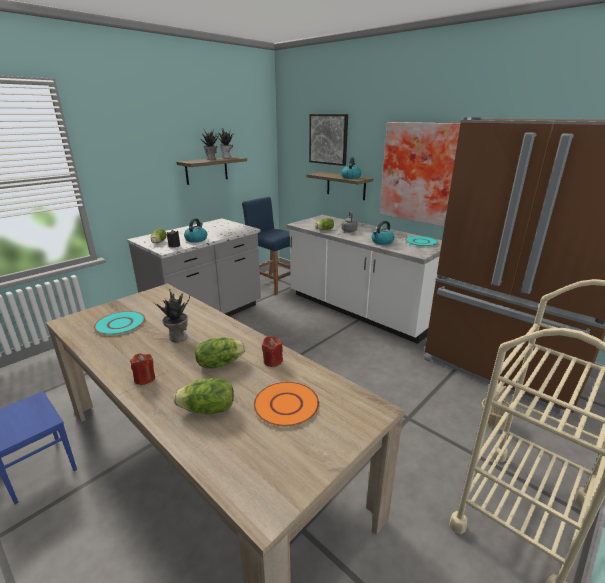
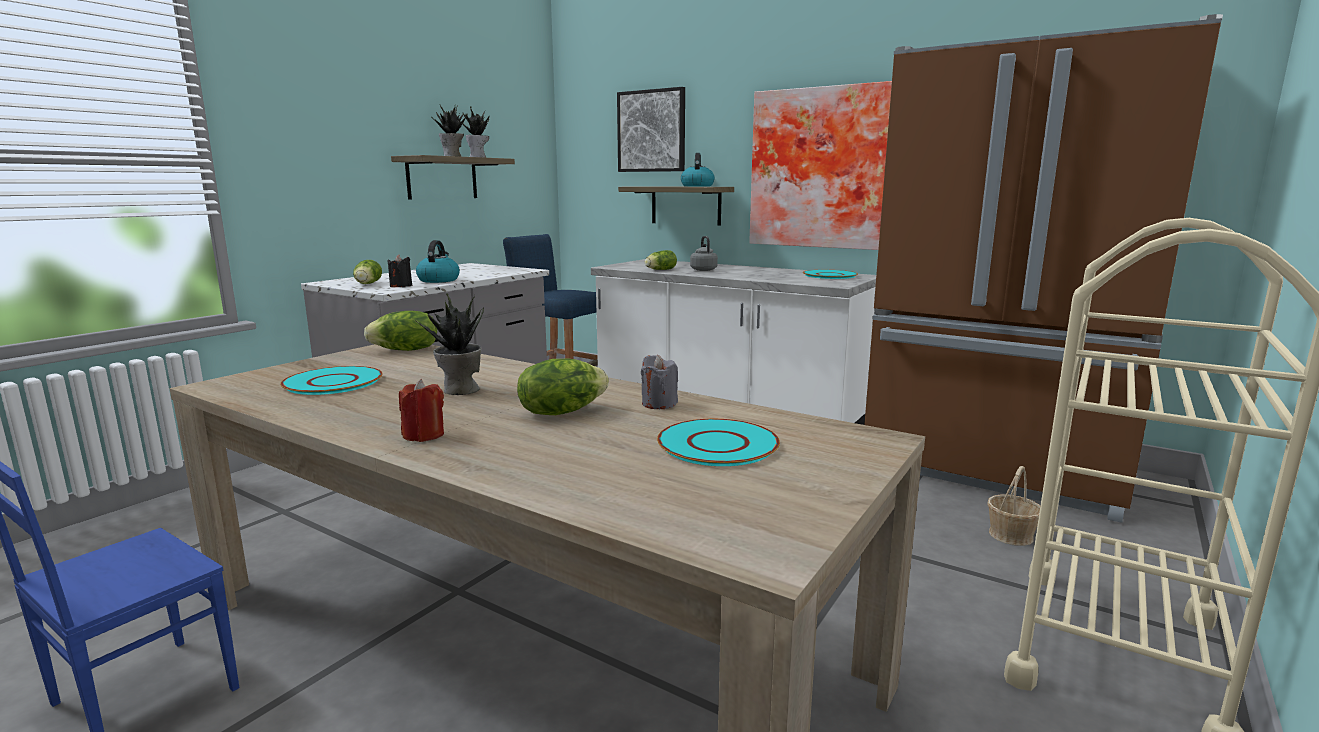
camera: 10 degrees left, 10 degrees down
(208, 410) = (574, 459): lettuce -> lettuce (405, 350)
(272, 361) = (659, 404): red candle -> grey candle
(286, 405) = (717, 444): orange plate -> turquoise plate
(382, 242) = (767, 277): kettle -> none

